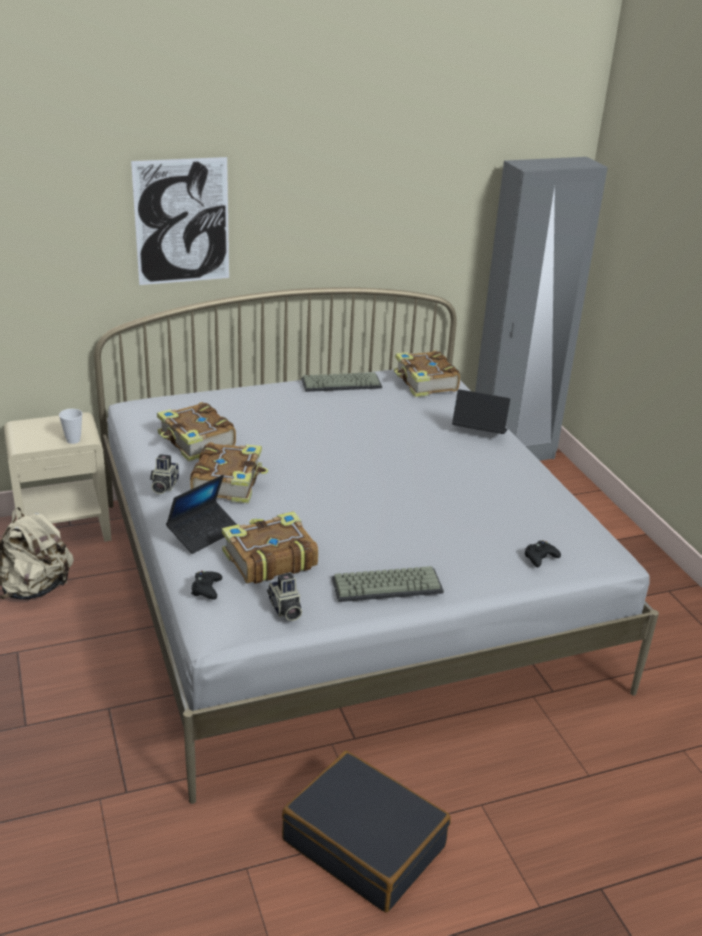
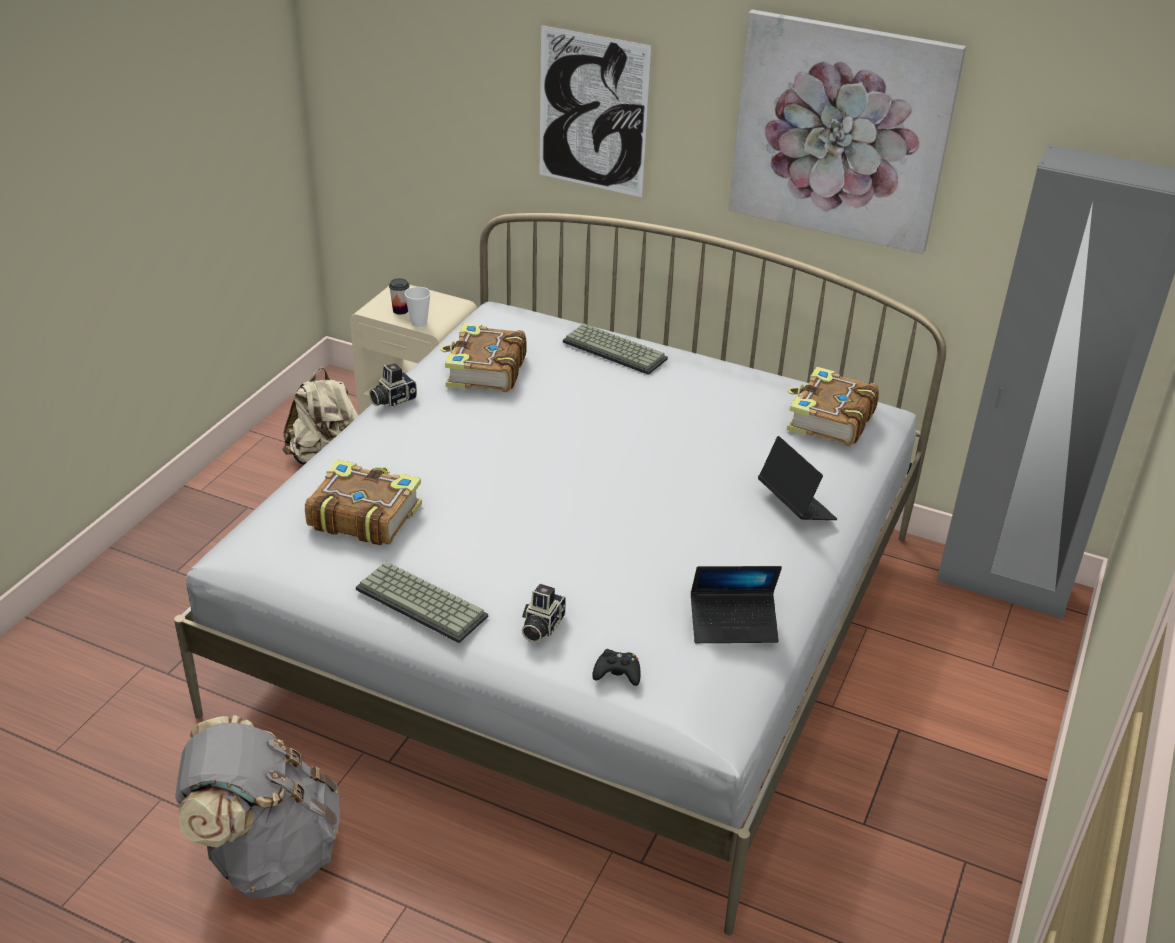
camera: 45 degrees right, 5 degrees up
(45, 438) = (400, 310): none -> cup
(204, 532) = (353, 460): laptop -> laptop (733, 624)
(206, 589) = (275, 511): black game controller -> none
(229, 482) = (449, 425): book -> none
(285, 609) = (305, 568): camera -> camera (541, 626)
(342, 383) = (731, 377): keyboard -> keyboard (616, 350)
(364, 843) = (267, 854): black suitcase -> grey backpack
(371, 187) = (840, 132): none -> picture

